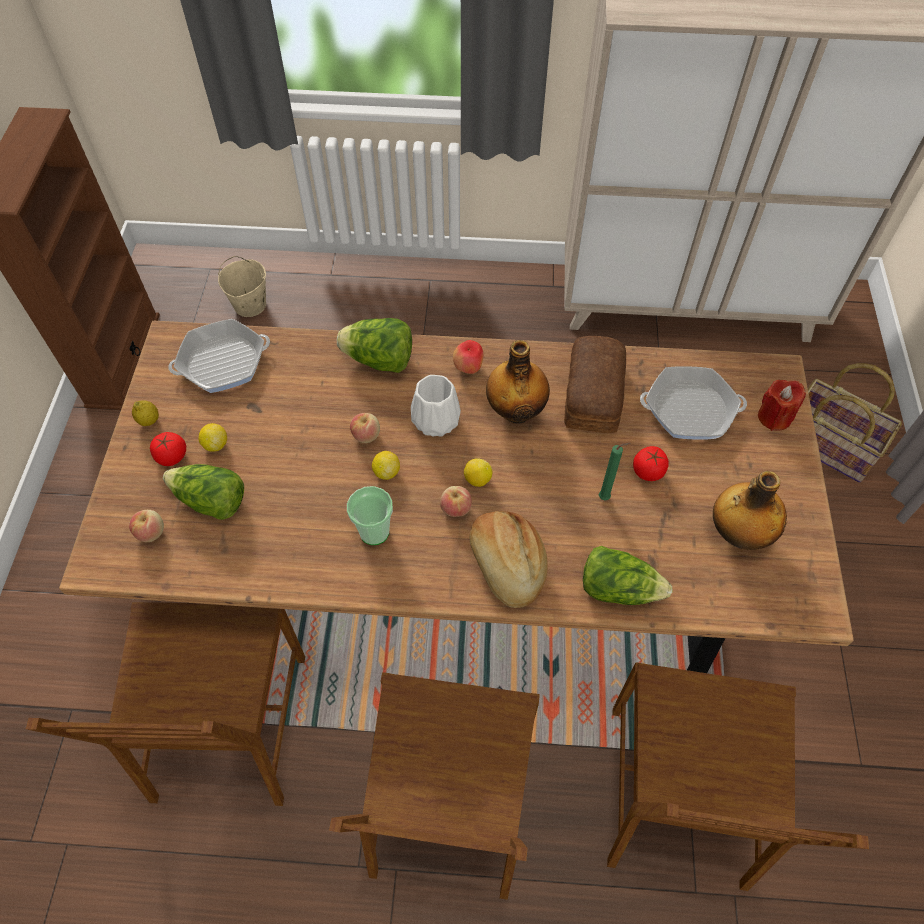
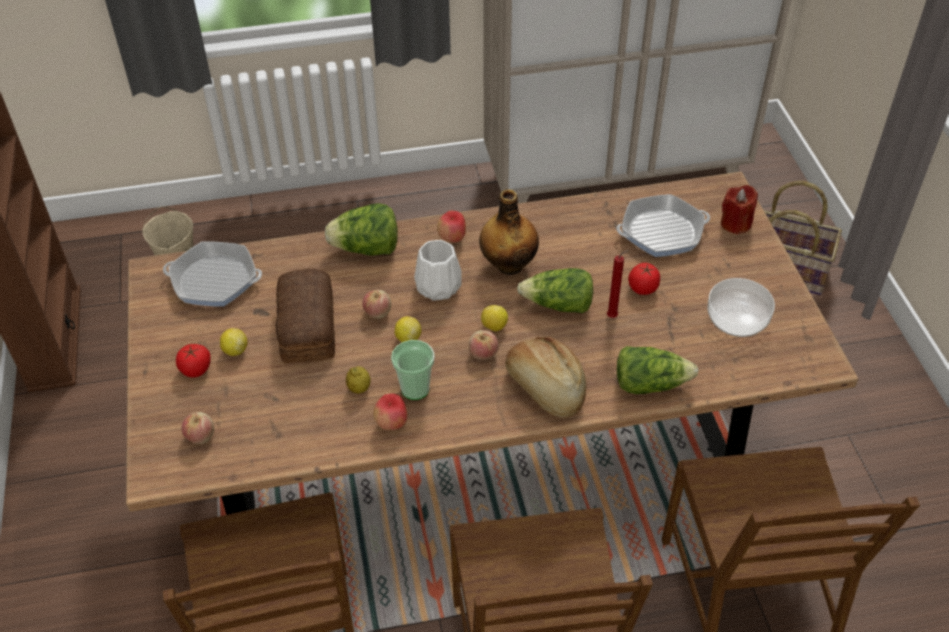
camera: 15 degrees left, 10 degrees down
(149, 421) = (161, 344): lemon -> lemon (359, 388)
(210, 501) = (249, 398): lettuce -> lettuce (558, 305)
(222, 362) = (214, 280): frying pan -> frying pan turned 135 degrees counterclockwise
(338, 566) = (392, 424): none -> apple
(591, 395) = (571, 238): bread -> bread (306, 328)
(606, 497) = (613, 316): green candle -> red candle
(738, 533) = (736, 319): bottle -> bowl

